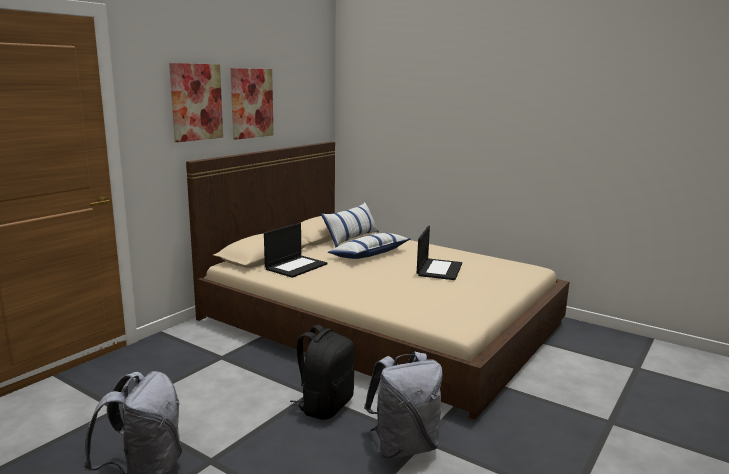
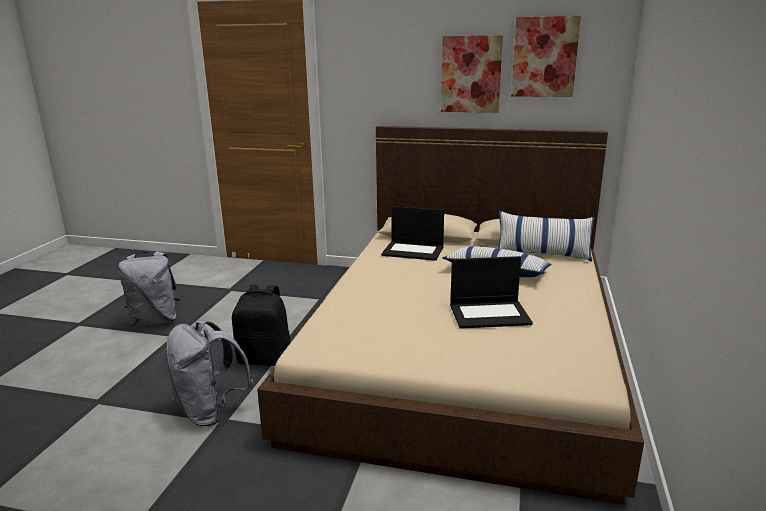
camera: 70 degrees right, 5 degrees up
(196, 102) = (397, 70): picture -> picture (544, 57)

